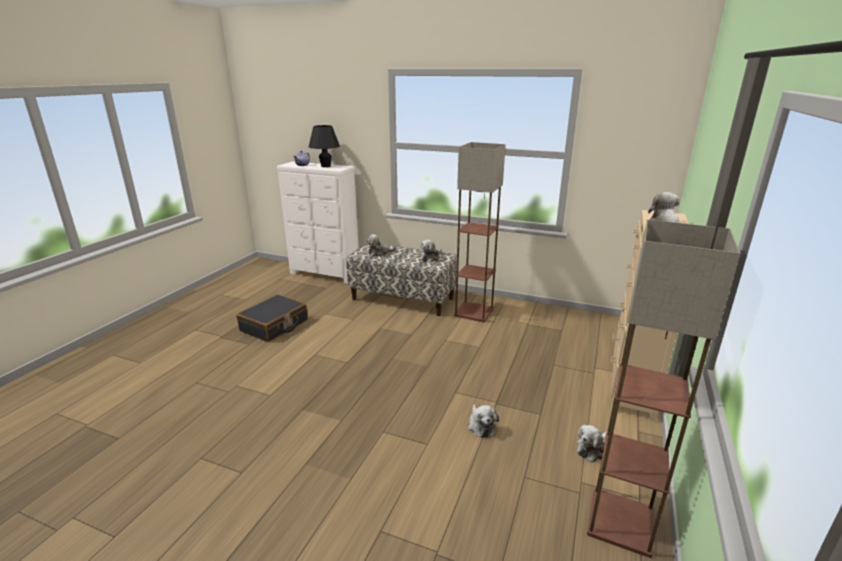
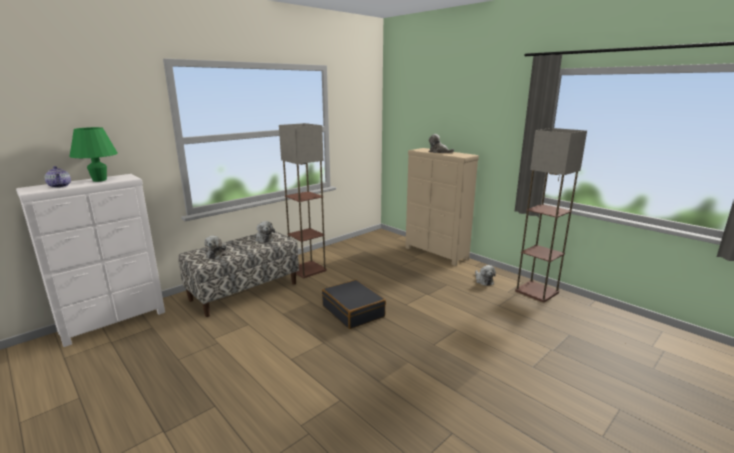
camera: 65 degrees left, 5 degrees down
(274, 326) = (195, 379): black suitcase -> black suitcase (353, 311)
(325, 166) = (99, 180): black table lamp -> green table lamp
(481, 426) = (447, 305): plush toy -> none

